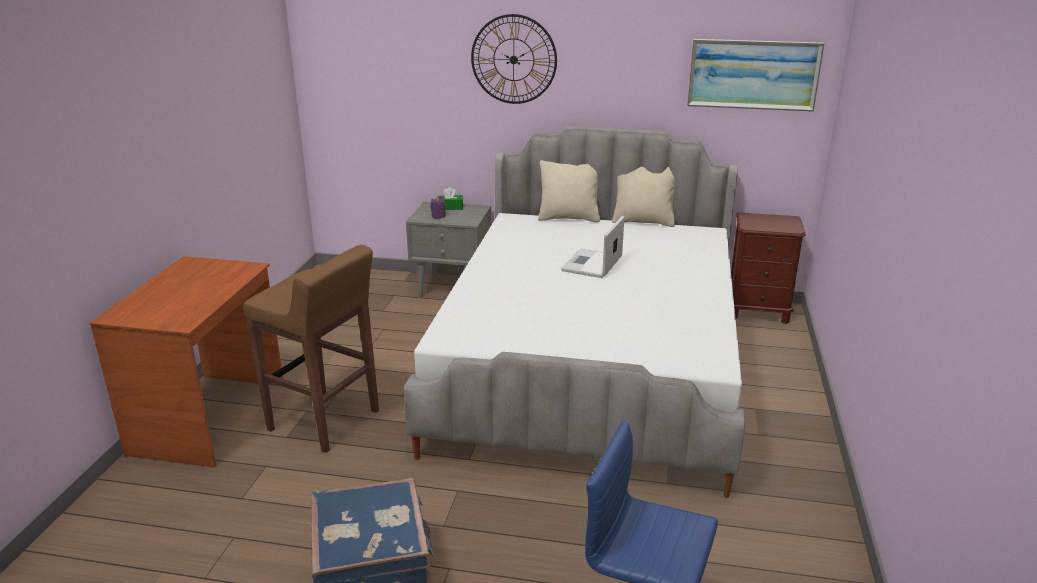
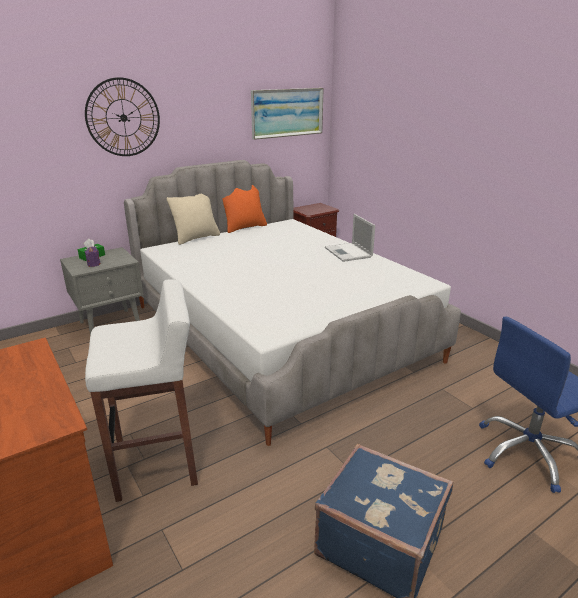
camera: 45 degrees left, 0 degrees up
(325, 421) = (158, 463): brown stool -> white stool
(592, 265) = (264, 258): laptop -> laptop (349, 253)
(643, 221) = (244, 227): beige pillow -> orange pillow

